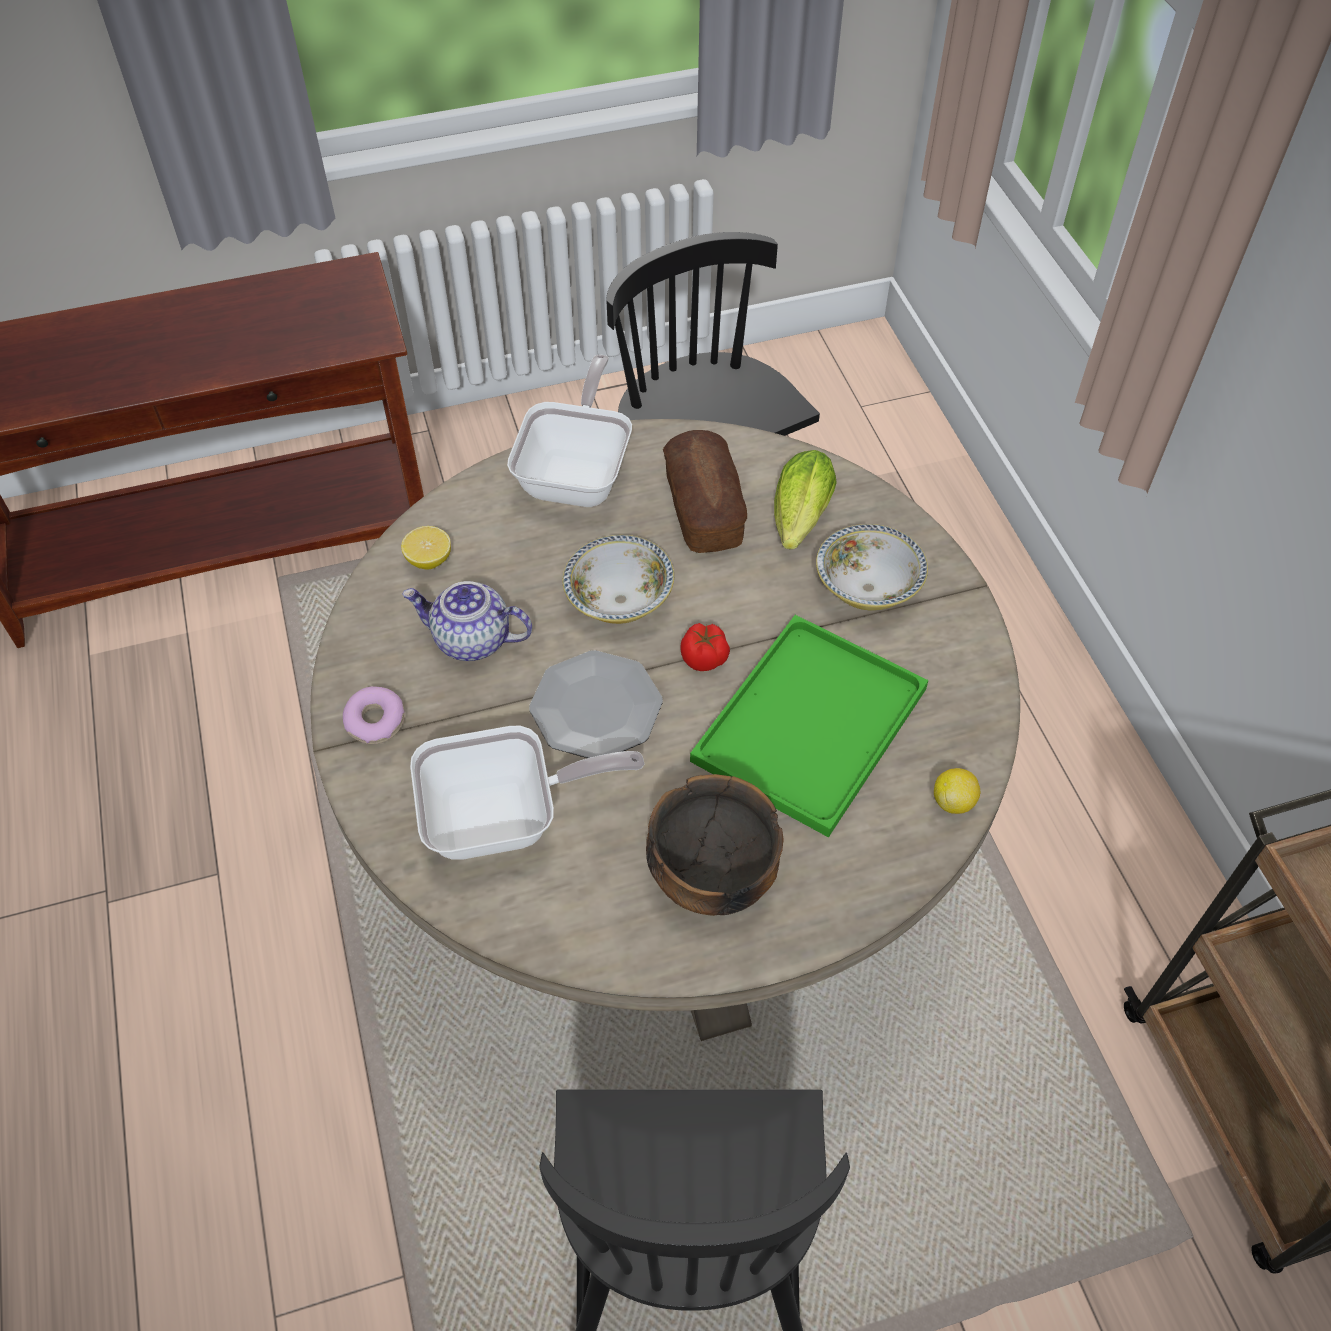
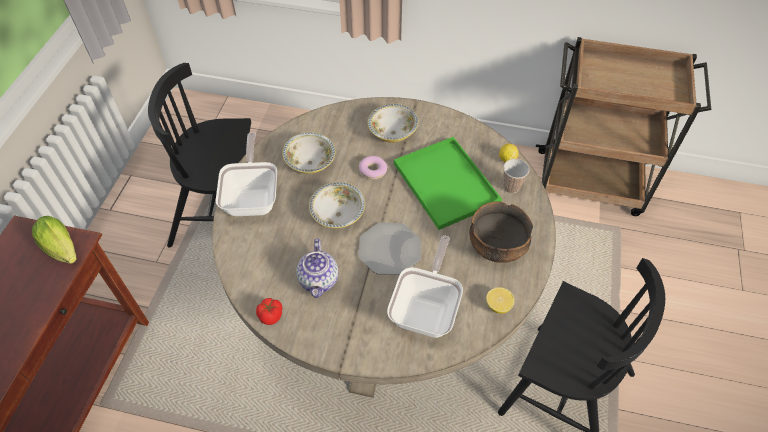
camera: 60 degrees left, 0 degrees up
(375, 721) = (339, 339): donut -> donut (373, 171)
(429, 559) = (257, 277): lemon -> lemon (498, 305)
(471, 640) = (319, 280): teapot -> teapot turned 45 degrees counterclockwise
(578, 473) = (253, 197): frying pan -> frying pan turned 45 degrees clockwise
(703, 508) = (310, 163): bread -> bowl
(705, 659) = (390, 200): tomato -> tomato (271, 315)
(798, 522) = (342, 137): lettuce -> lettuce (63, 250)
(885, 839) = (511, 187): none -> cup

